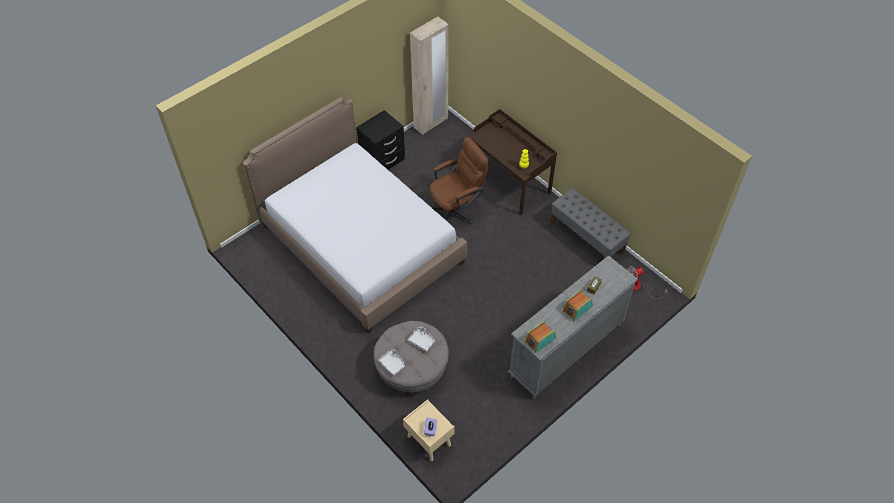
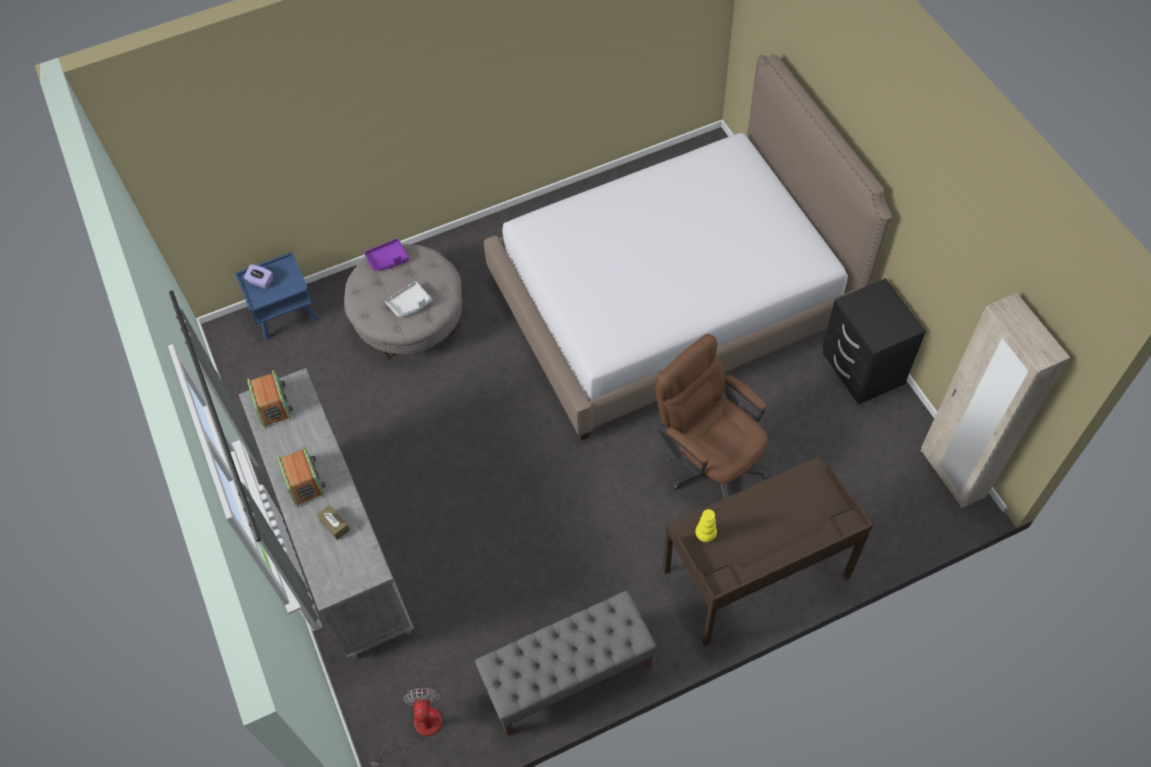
camera: 110 degrees right, 5 degrees up
(392, 364) = (388, 259): grey tray -> purple tray
(428, 440) = (286, 315): beige nightstand -> blue nightstand
(457, 209) = (708, 462): brown office chair -> brown office chair turned 150 degrees clockwise

